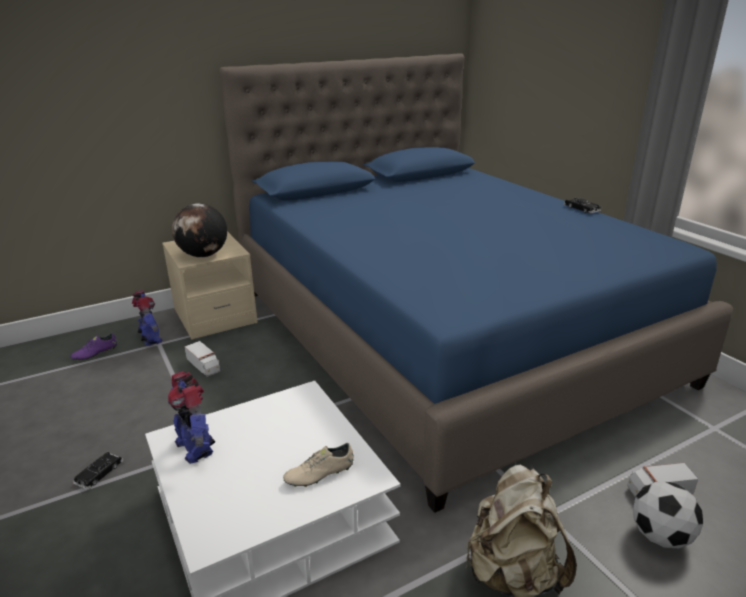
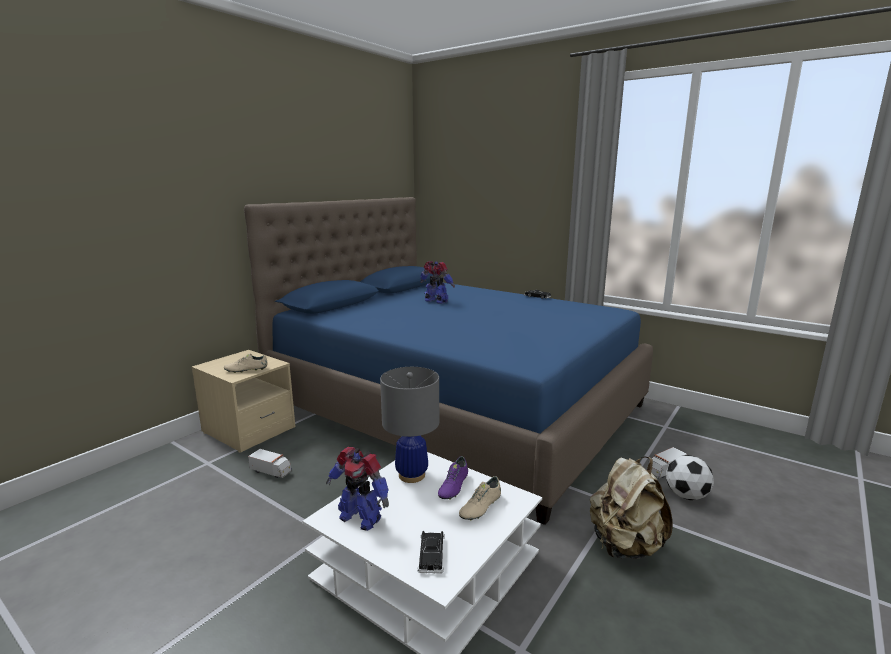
camera: 25 degrees left, 10 degrees down
(95, 353) = (142, 486): purple shoe -> purple shoe (453, 487)
(99, 473) = (234, 584): black toy car -> black toy car (431, 555)
(150, 339) = (196, 461): toy robot -> toy robot (436, 301)
(203, 255) = (246, 370): globe -> beige shoe
(282, 413) = (411, 475): none -> grey table lamp

